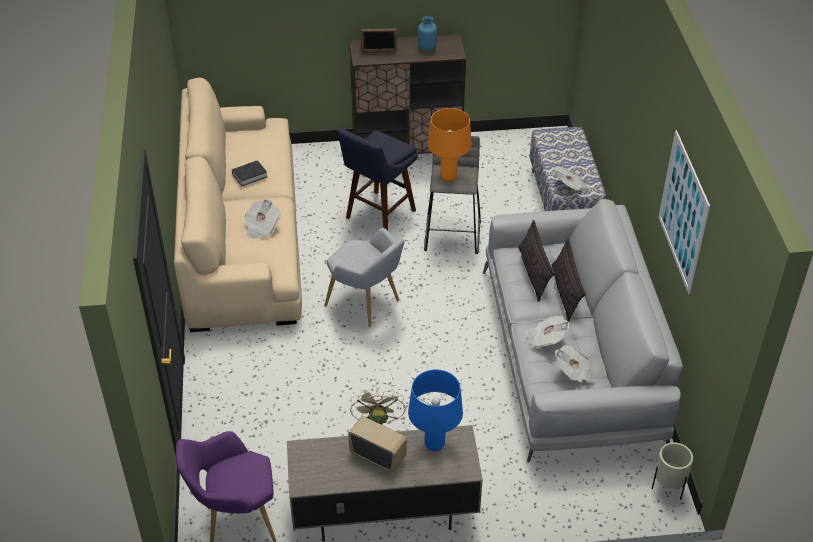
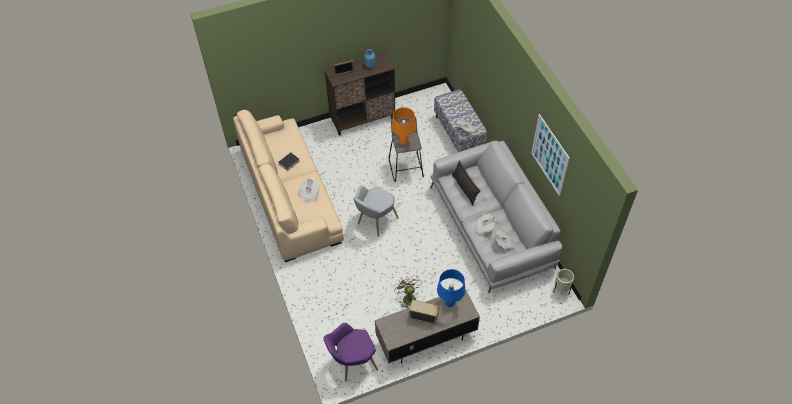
camera: 15 degrees left, 10 degrees up
(367, 304) = (375, 222): grey armchair -> grey armchair turned 105 degrees clockwise
(378, 216) = (361, 165): blue stool -> none
(565, 292) = (484, 197): pillow -> none

